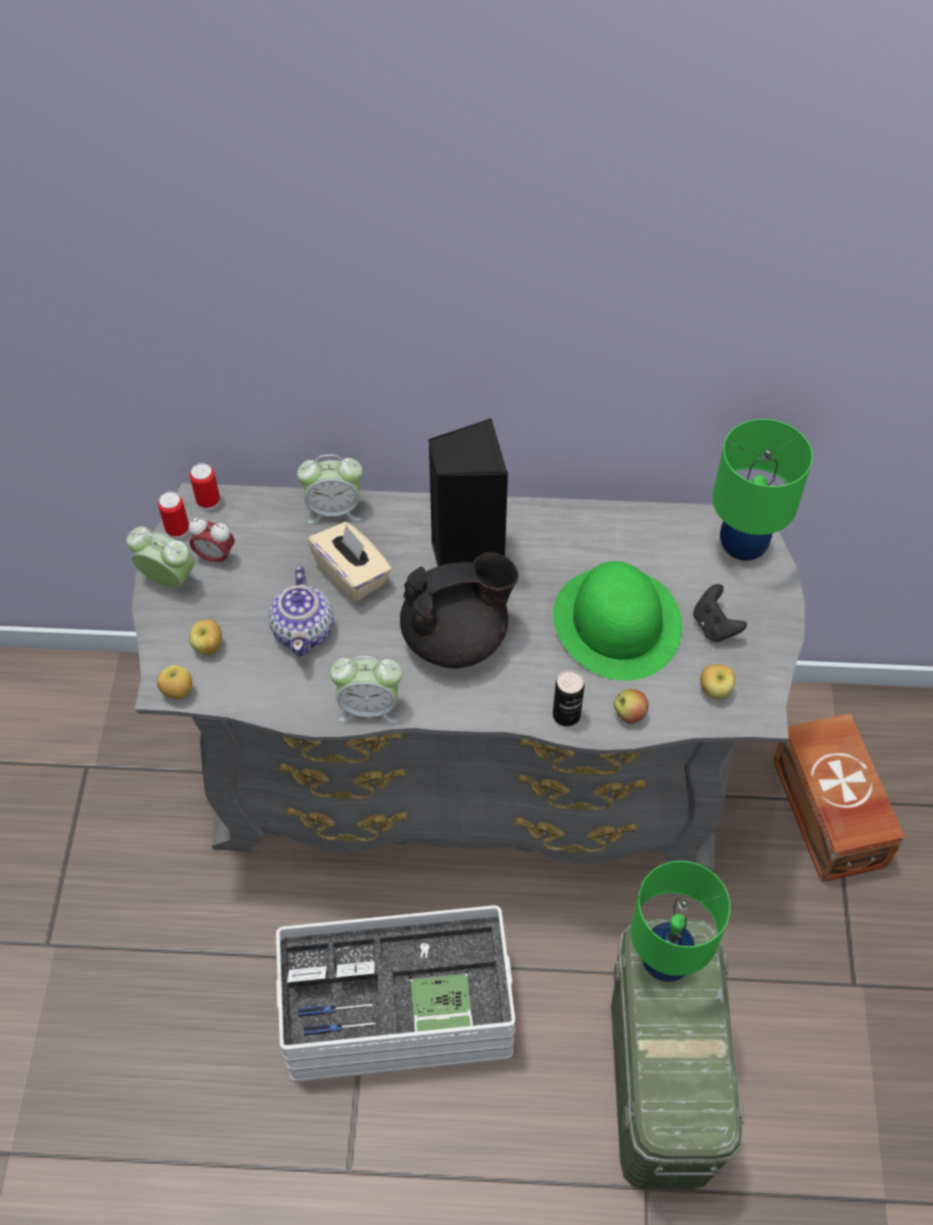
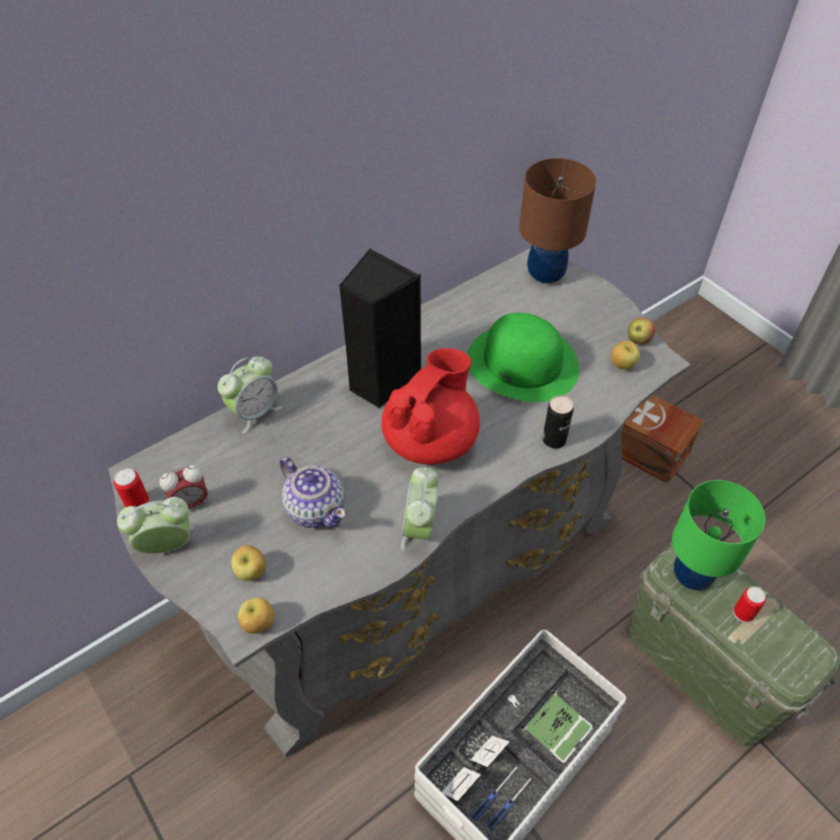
camera: 40 degrees left, 5 degrees down
(208, 501) = (144, 467): can -> can (743, 613)
(352, 575) = (313, 447): beige tissue box -> none
(369, 707) = (420, 528): alarm clock -> alarm clock turned 135 degrees clockwise
(457, 637) = (431, 439): black teapot -> red teapot
(629, 714) = (590, 412): apple -> apple (638, 340)
(714, 625) = (580, 328): black game controller -> none
(741, 548) = (545, 276): green table lamp -> brown table lamp

